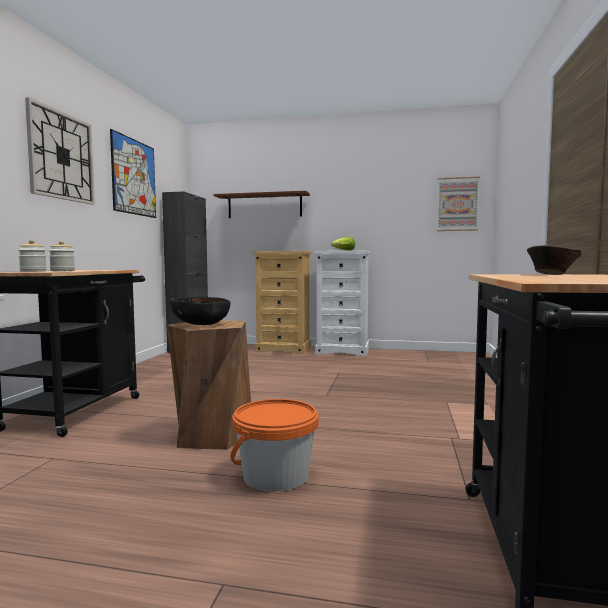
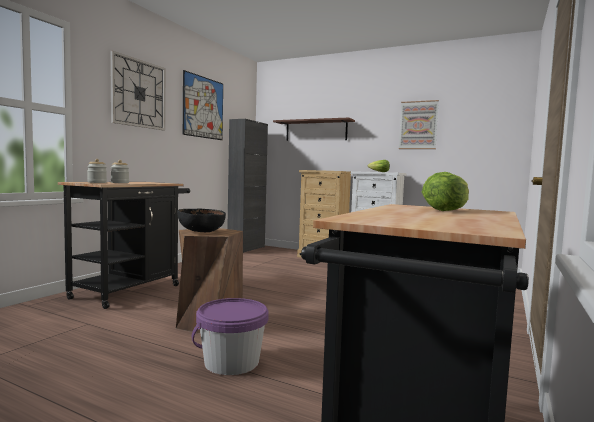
camera: 15 degrees right, 0 degrees up
(275, 476) = (231, 362): orange bucket -> purple bucket
(457, 204) = (494, 130): picture -> picture (418, 125)
(551, 275) = (446, 210): brown bowl -> lettuce

